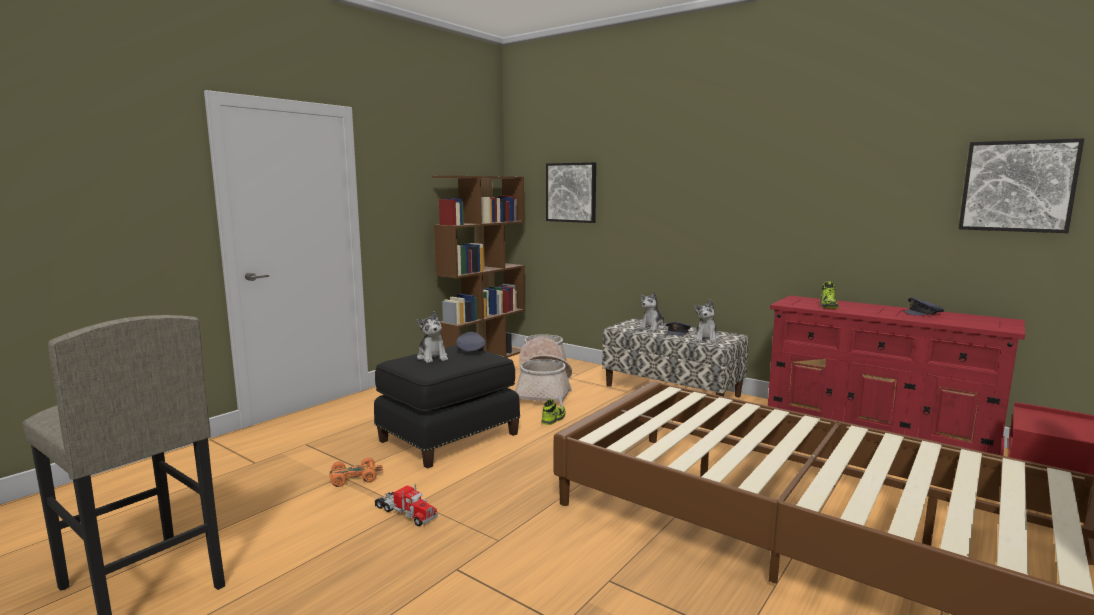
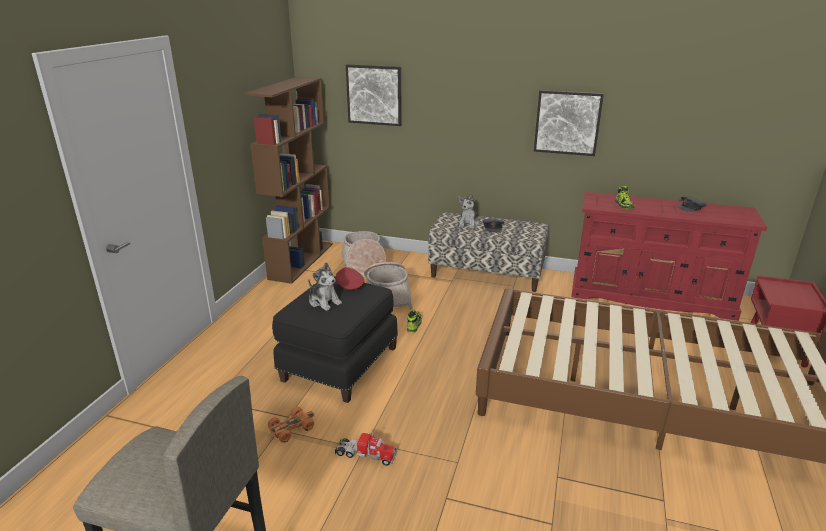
camera: 20 degrees left, 15 degrees up
(470, 350) = (349, 285): grey cap -> red cap
(706, 339) = (520, 233): plush toy -> none
(1017, 186) = (761, 109): picture -> picture (567, 122)

